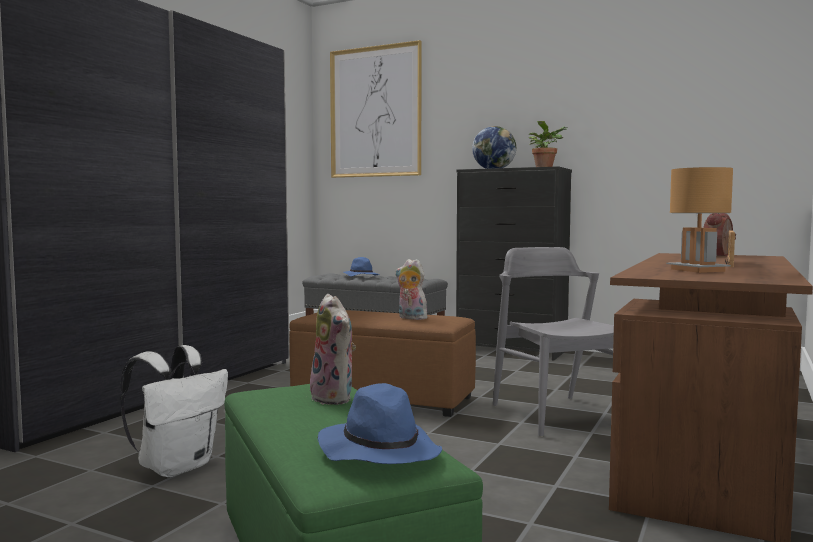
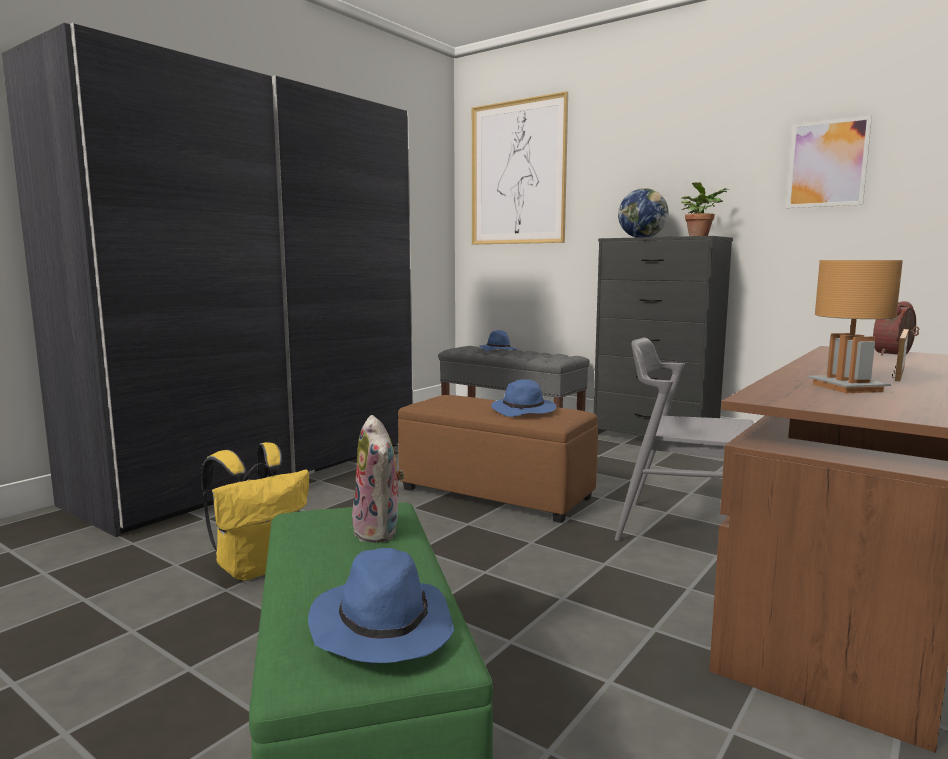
camera: 10 degrees right, 5 degrees up
(177, 466) = (258, 567): white backpack -> yellow backpack
(410, 318) = (524, 411): plush toy -> blue hat
(557, 415) = (683, 529): grey chair -> grey chair turned 60 degrees counterclockwise
(646, 107) = (827, 163): none -> picture

